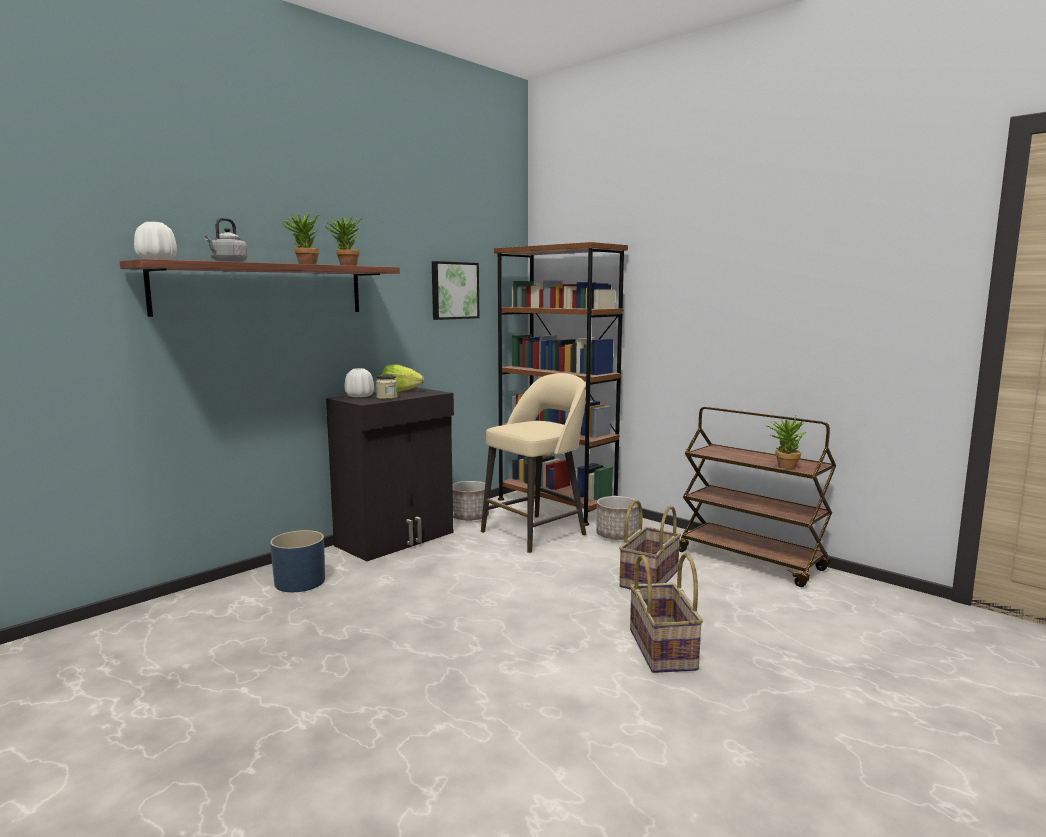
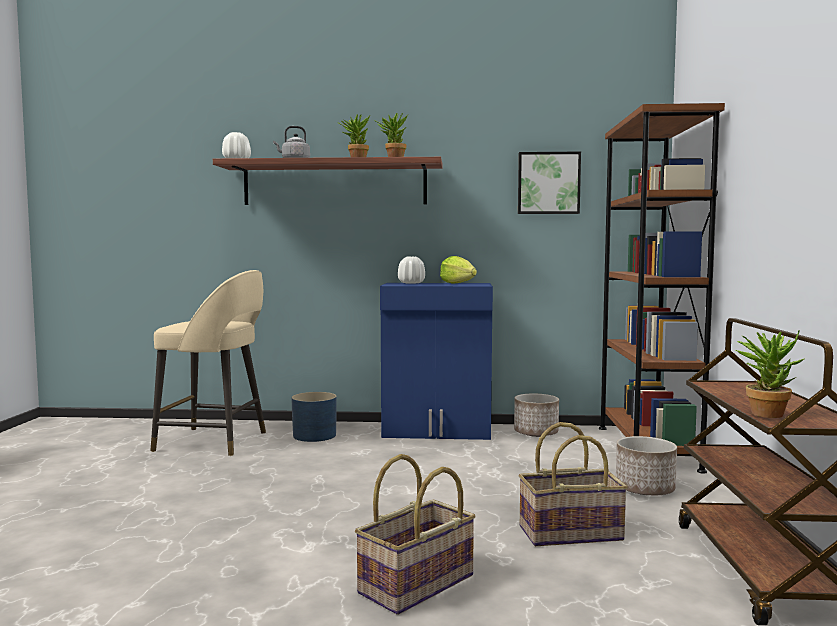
camera: 50 degrees right, 5 degrees down
(387, 397) = (423, 284): jar -> none
(397, 539) = (437, 431): black cabinet -> blue cabinet
(536, 532) = (563, 461): beige stool -> beige stool (214, 442)

